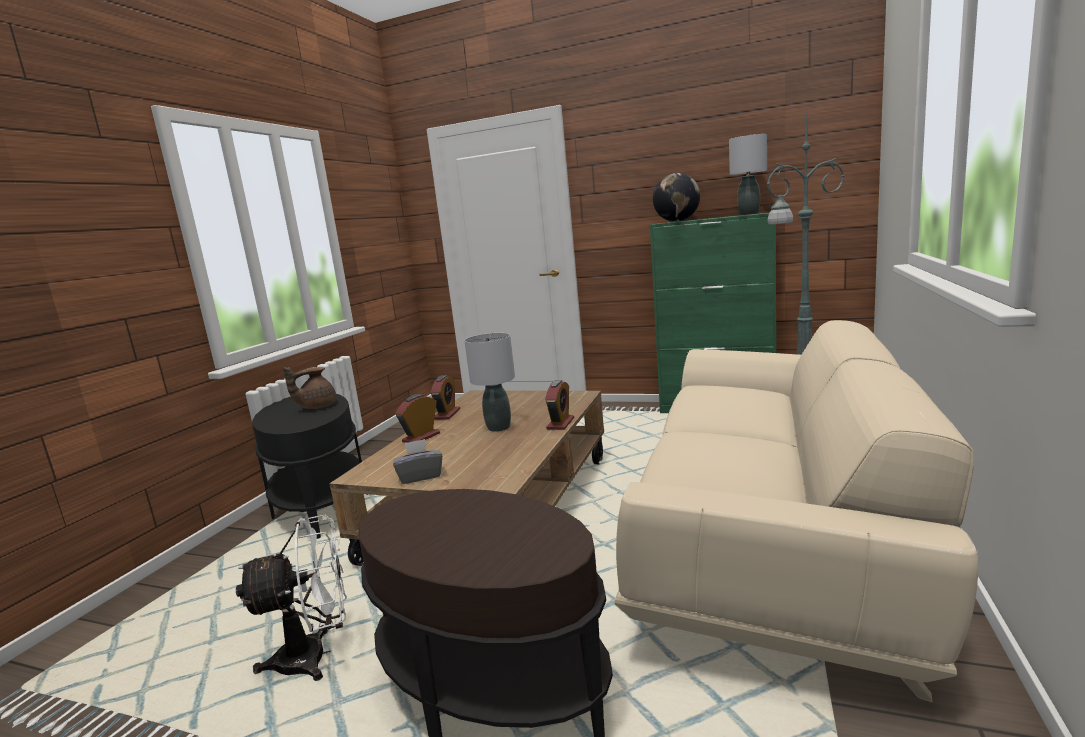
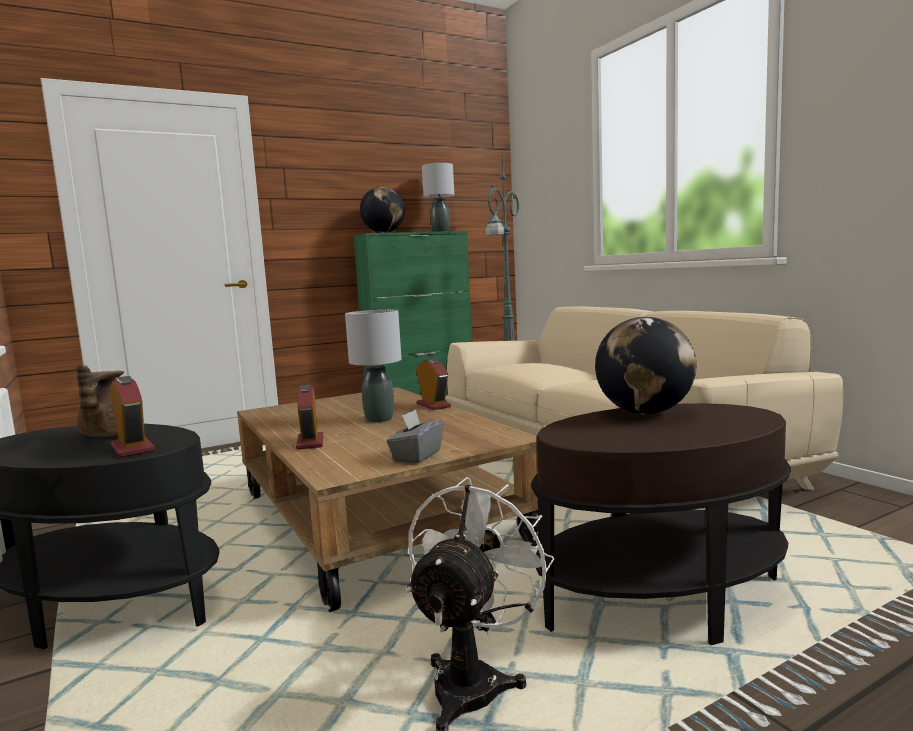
camera: 50 degrees left, 5 degrees down
(447, 414) = (277, 426): alarm clock -> alarm clock (132, 448)
(504, 510) = (644, 413): none -> globe

